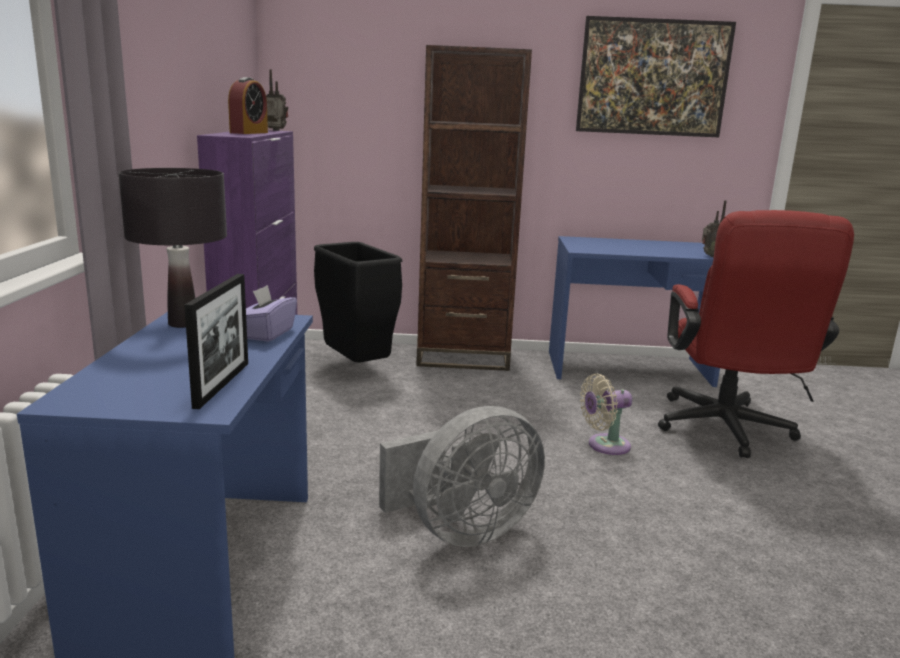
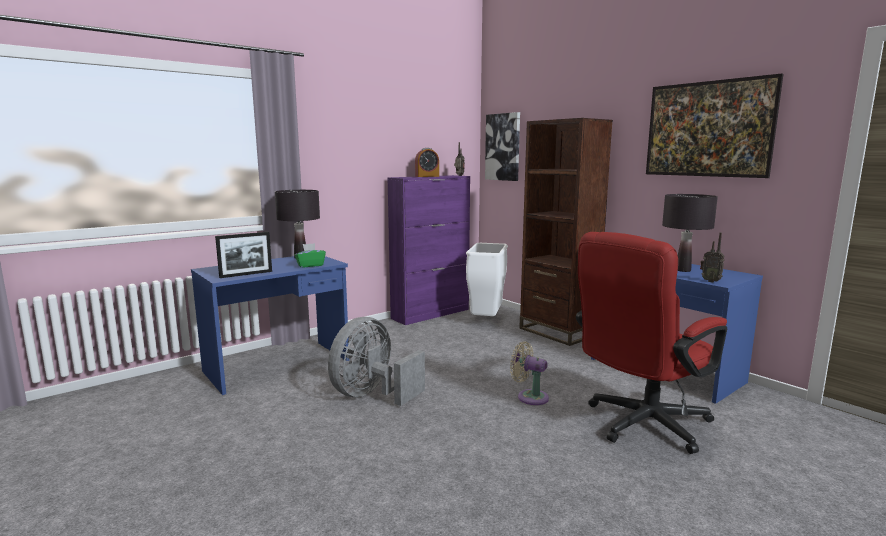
camera: 50 degrees right, 5 degrees down
(267, 333) = (310, 265): purple tissue box -> green tissue box
(317, 81) = (503, 147): none -> picture
(355, 368) = (485, 320): black trash can -> white trash can
(462, 531) = (372, 395): grey fan -> grey fan turned 105 degrees clockwise
(656, 248) = (683, 270): none -> black table lamp

